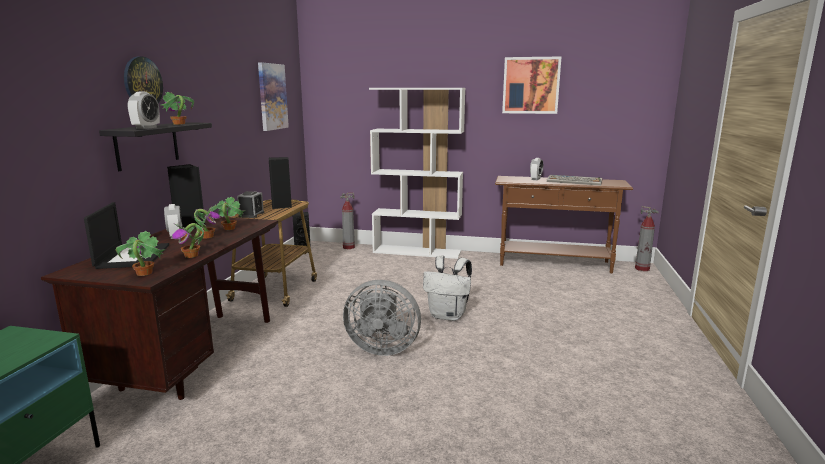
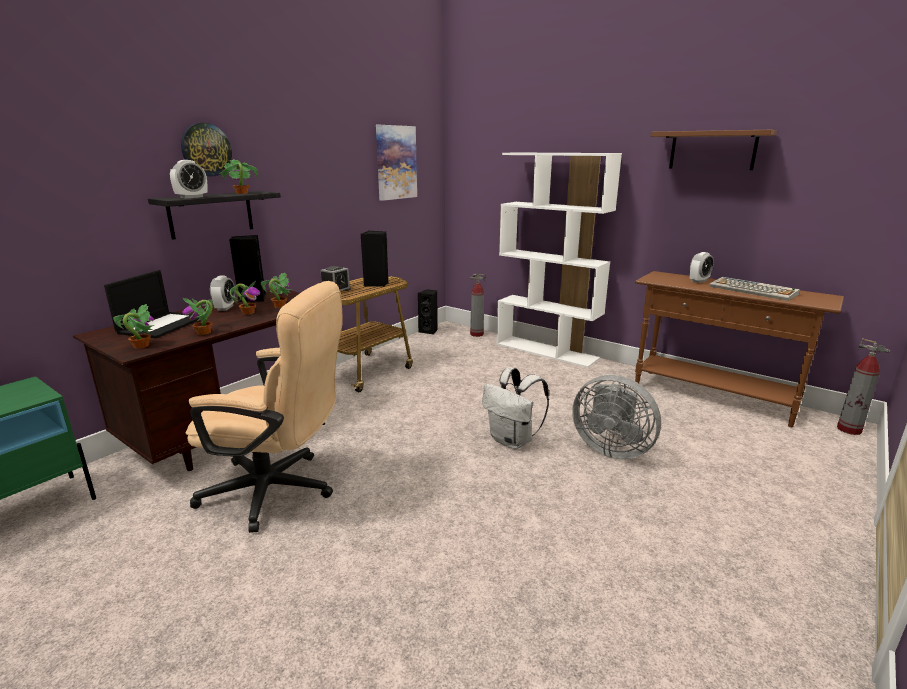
camera: 25 degrees right, 5 degrees up
(292, 392) = (279, 491): none -> beige office chair
(382, 348) = (406, 463): grey fan -> grey fan (611, 449)
(531, 85) = (712, 150): picture -> brown shelf

